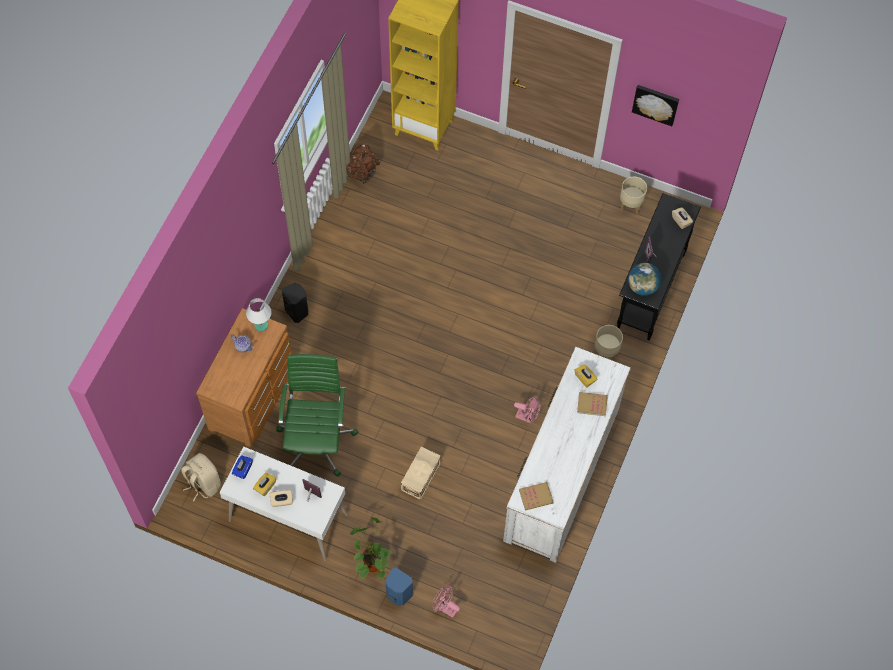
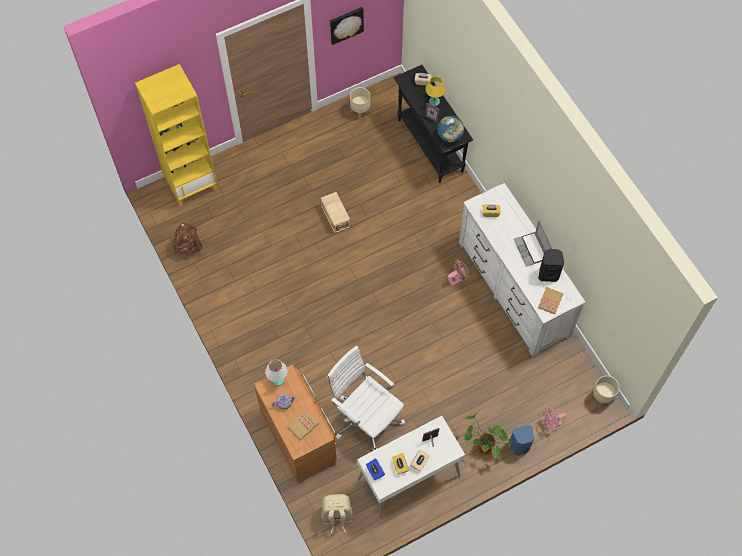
camera: 50 degrees left, 0 degrees up
(297, 312) = (259, 362): black speaker -> black speaker (548, 274)
(317, 439) = (366, 418): green office chair -> white office chair
(421, 476) = (447, 372): beige storage box -> beige storage box (335, 216)
(577, 442) = (531, 250): none -> laptop
(592, 404) = (512, 222): book -> book (303, 425)
(606, 352) = (450, 201): beige planter -> beige planter (602, 397)
(668, 246) = (434, 101): none -> yellow table lamp

